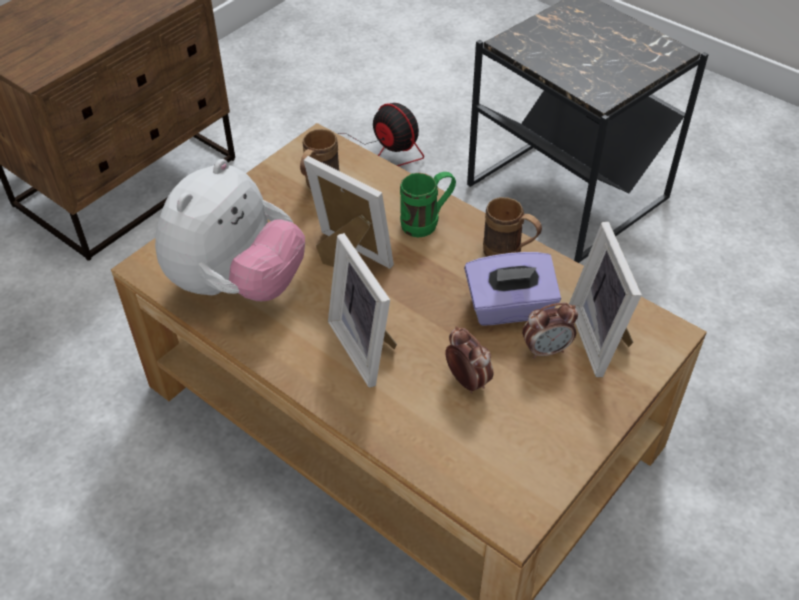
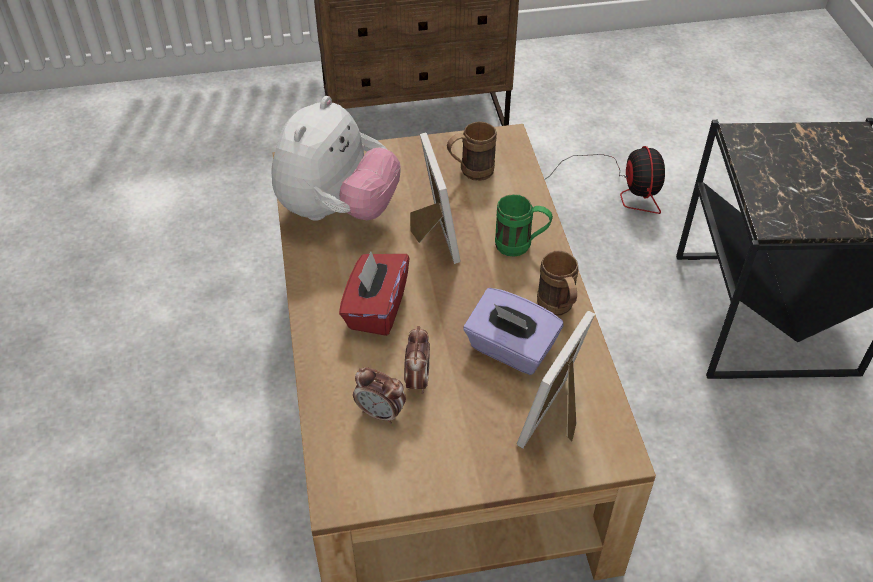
camera: 40 degrees right, 0 degrees up
(237, 285) = (337, 210): plush toy -> plush toy turned 45 degrees counterclockwise
(367, 346) = (376, 309): picture frame -> red tissue box
(546, 350) = (502, 399): alarm clock -> alarm clock (380, 413)

